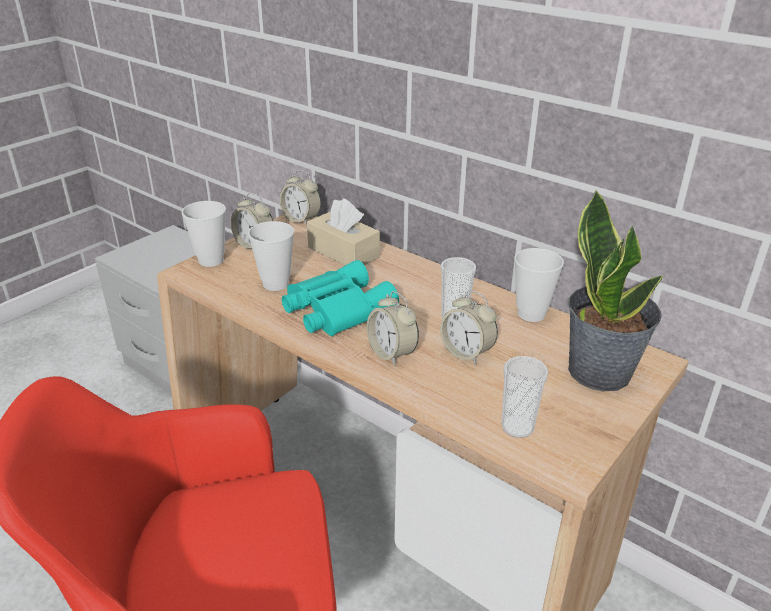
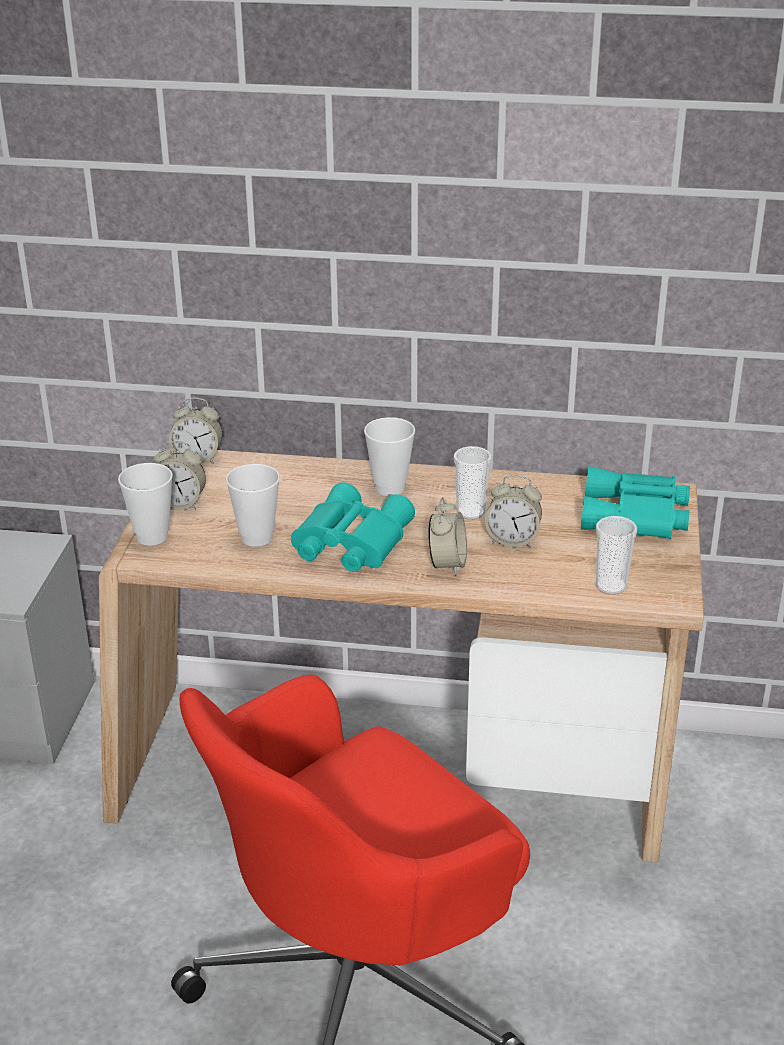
camera: 30 degrees left, 0 degrees up
(343, 252) = (289, 481): beige tissue box -> none
(392, 353) = (447, 564): alarm clock -> alarm clock turned 105 degrees counterclockwise
(531, 314) = (535, 485): cup -> cup (390, 488)
(600, 371) = (636, 517): potted plant -> turquoise binoculars

